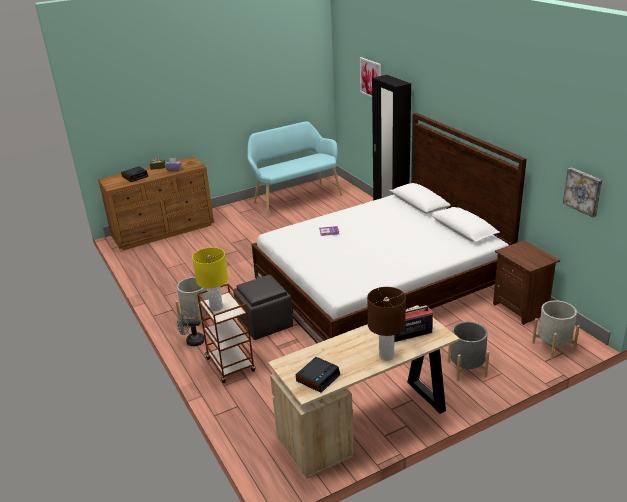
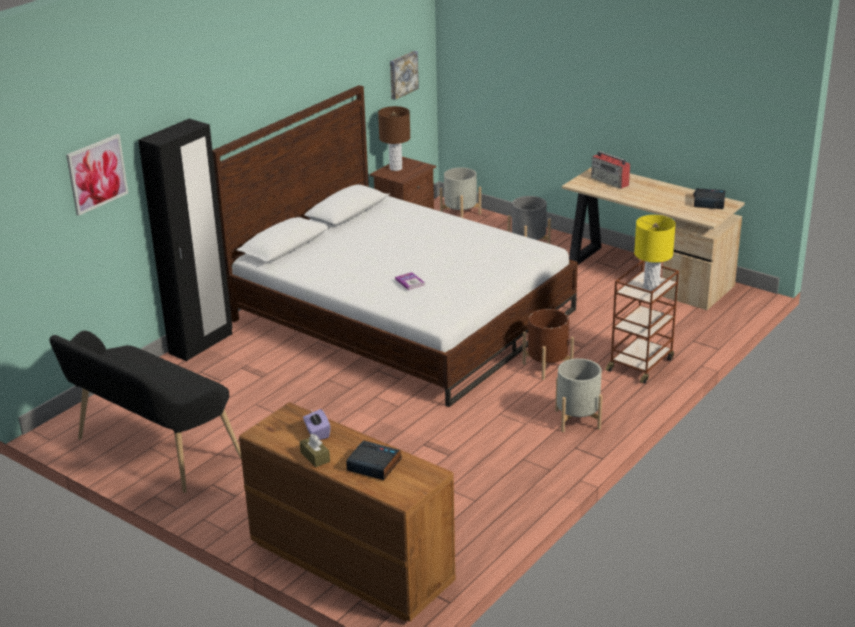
camera: 115 degrees left, 0 degrees up
(192, 341) = (624, 405): grey fan -> none
(265, 324) = (547, 366): grey ottoman -> brown planter
(295, 198) = (151, 451): turquoise bench -> black bench
(386, 355) = (650, 185): brown table lamp -> brown table lamp (395, 168)

